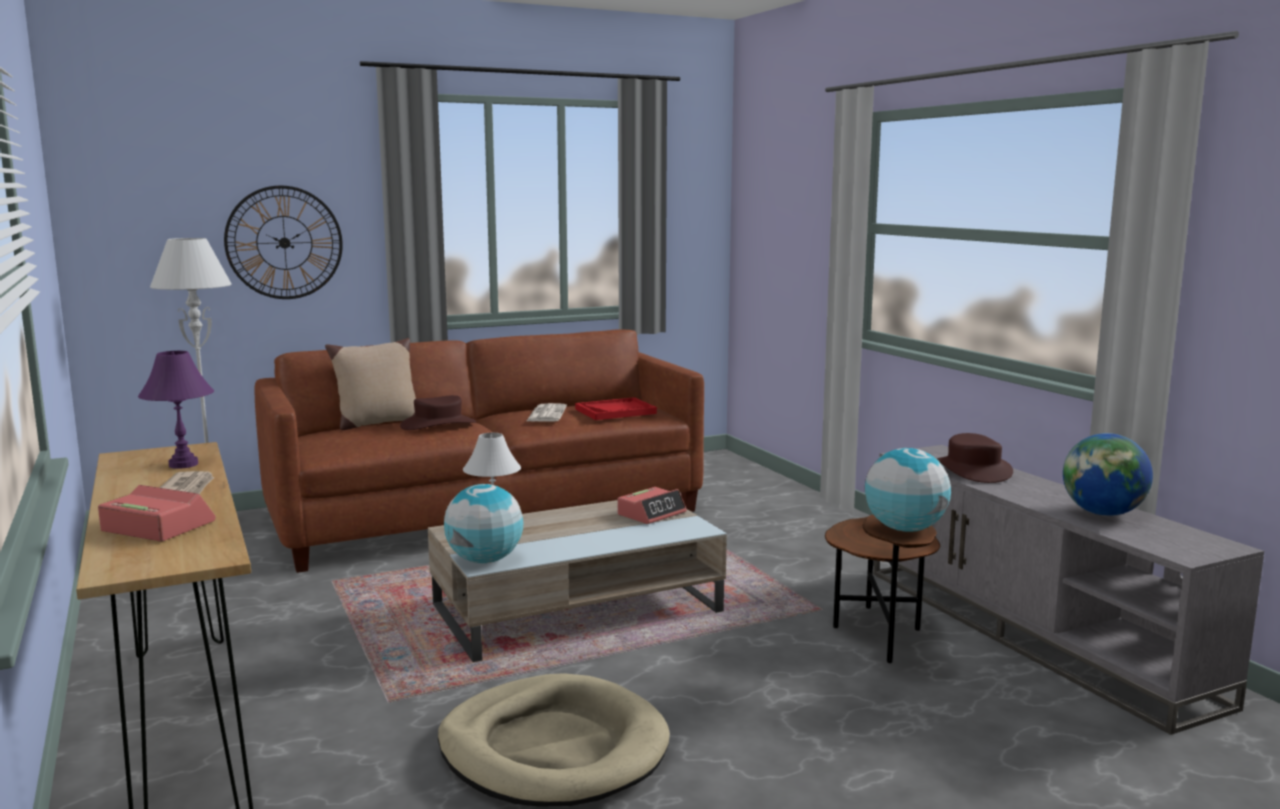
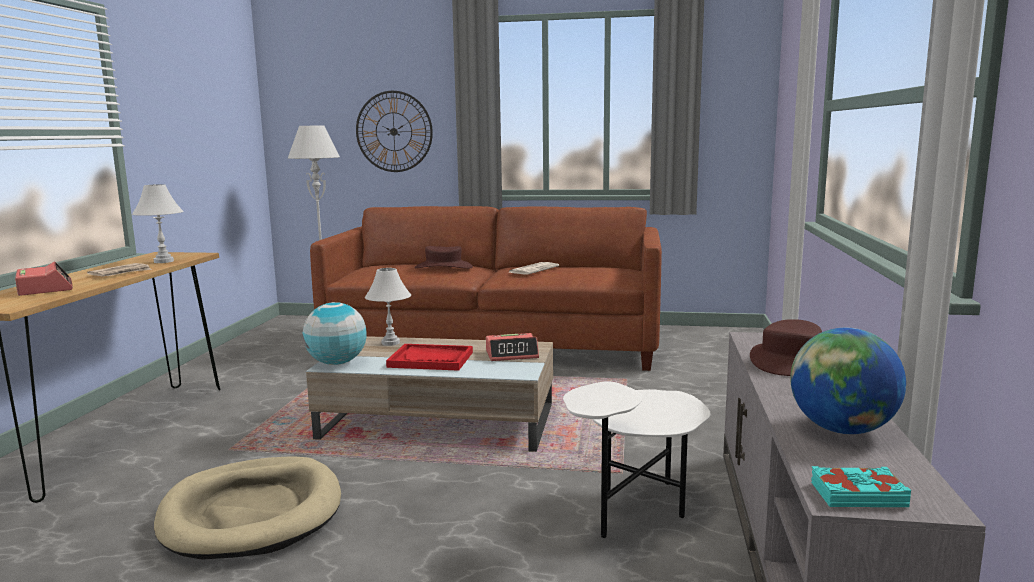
camera: 35 degrees right, 0 degrees up
(183, 464) = (164, 261): purple table lamp -> white table lamp
(377, 424) = (416, 263): beige pillow -> none
(615, 411) = (588, 273): red tray -> red tray (431, 359)
(880, 636) = (634, 512): brown side table -> white side table
(904, 529) = (604, 399): globe -> none
(1187, 550) = (857, 494): none -> turquoise book

